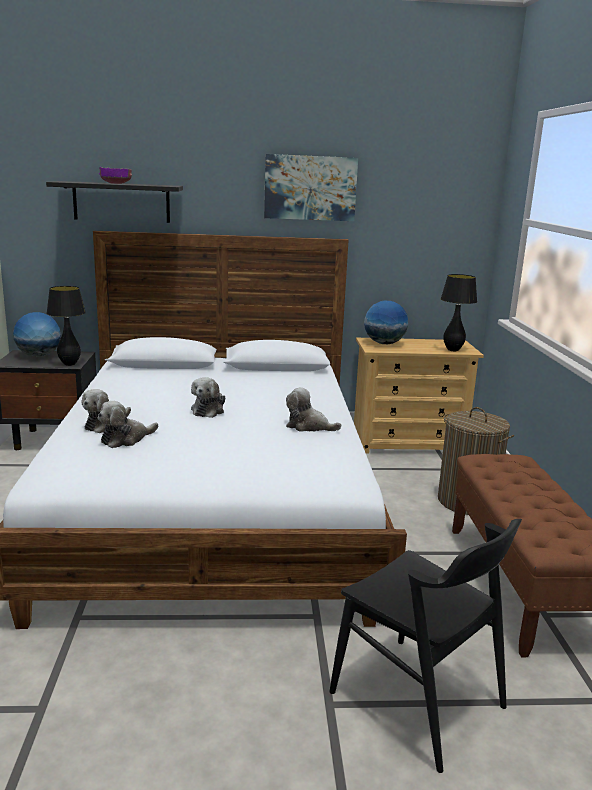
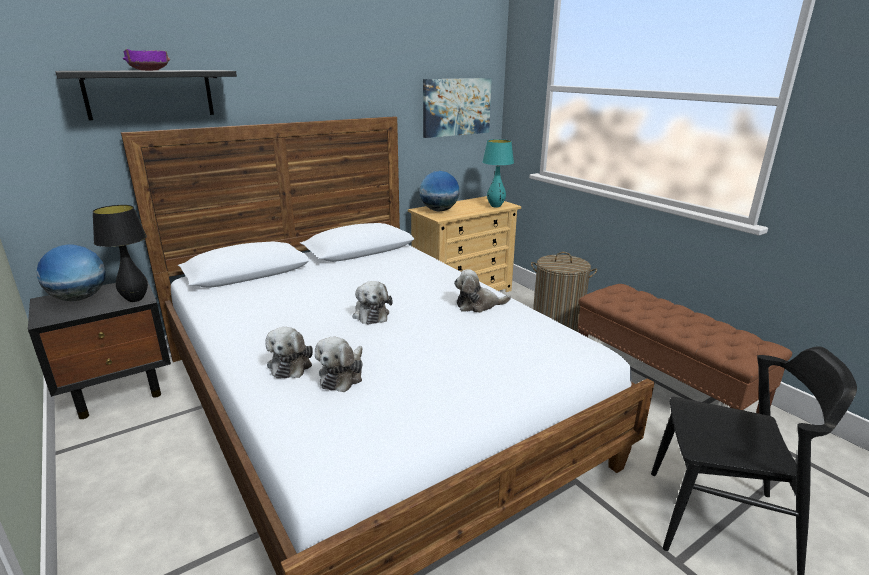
camera: 30 degrees left, 5 degrees up
(310, 188) = (355, 66): picture -> picture (456, 107)
(452, 350) = (495, 206): black table lamp -> turquoise table lamp

